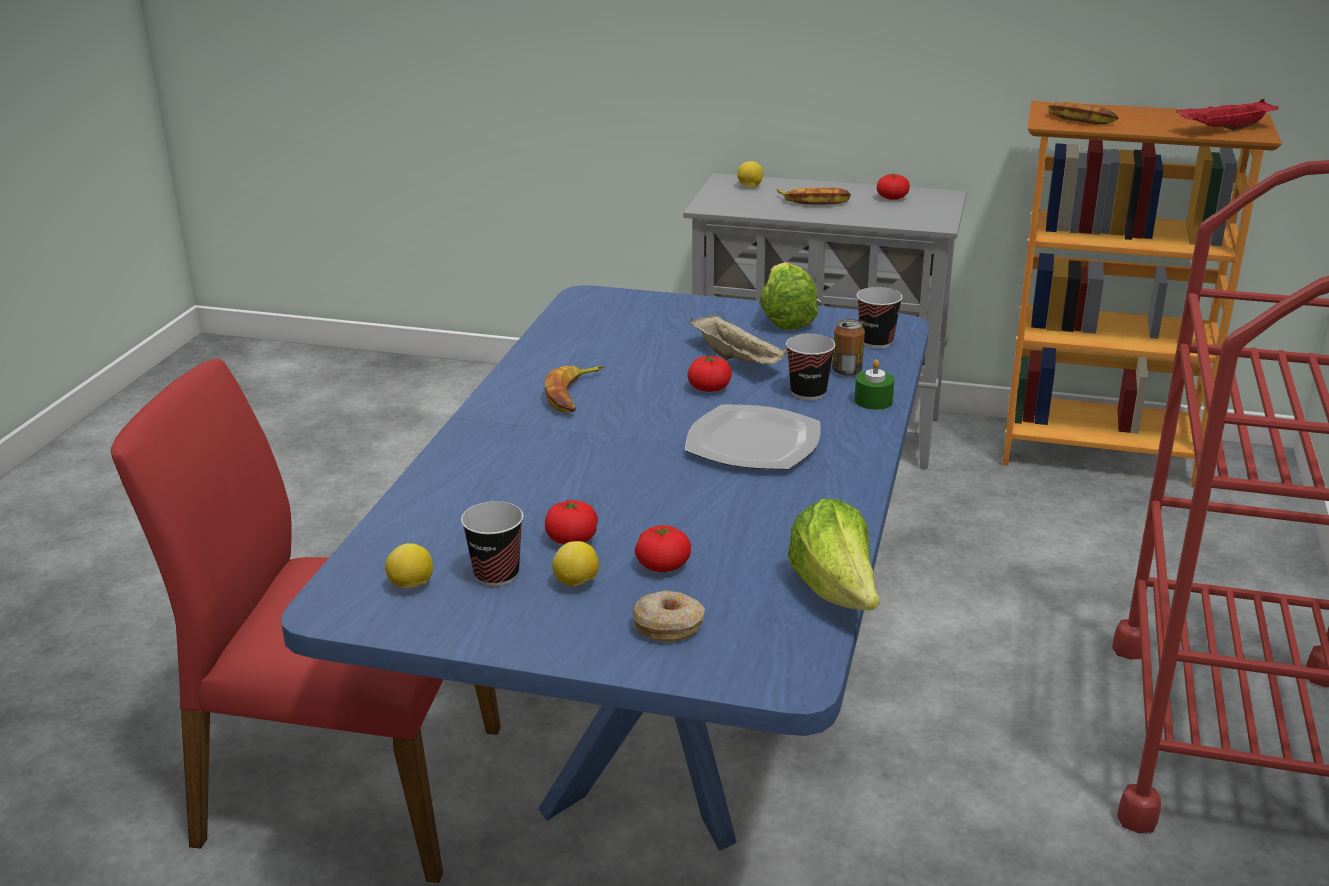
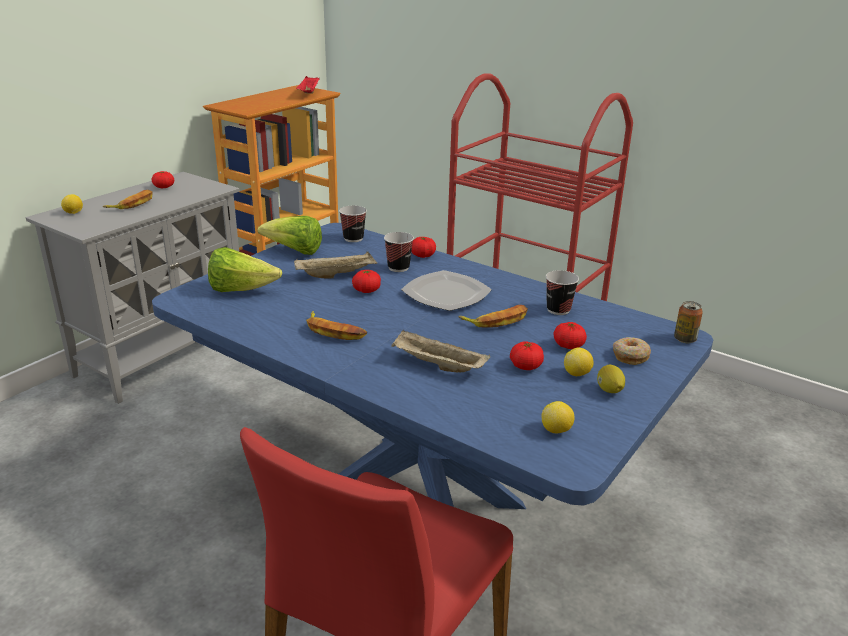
camera: 70 degrees left, 0 degrees up
(496, 575) = (556, 398): cup -> cup (558, 310)
(530, 476) = (437, 365): none -> beige tray
(542, 617) = (609, 391): none -> lemon
(836, 593) = (613, 309): lettuce -> lettuce (241, 290)
(847, 371) = (382, 253): can -> can (684, 339)
(873, 401) = (423, 255): green candle -> tomato
(1078, 118) = (249, 106): banana -> banana (496, 320)

